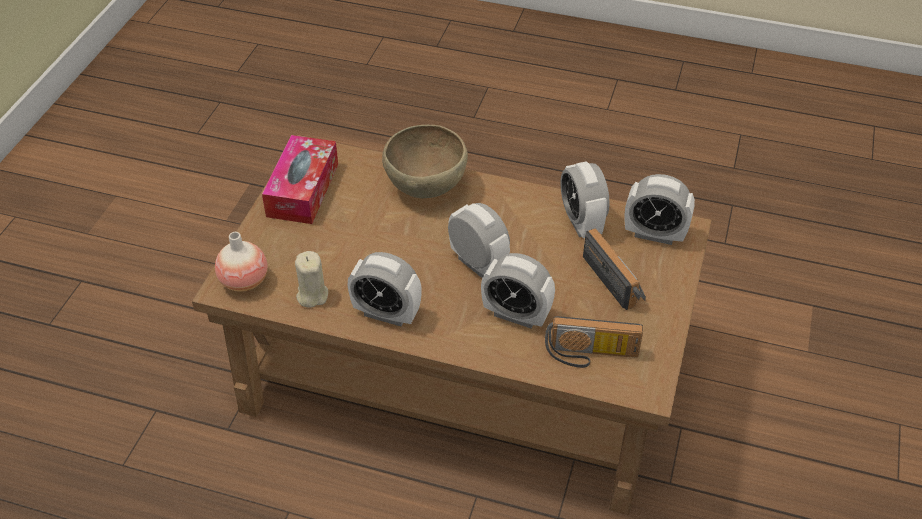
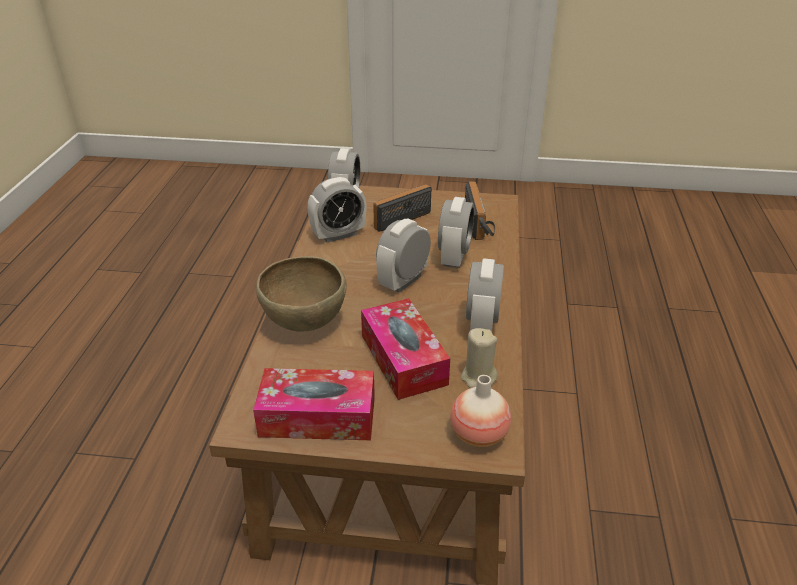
camera: 100 degrees left, 10 degrees down
(353, 248) = (403, 359): none -> tissue box

